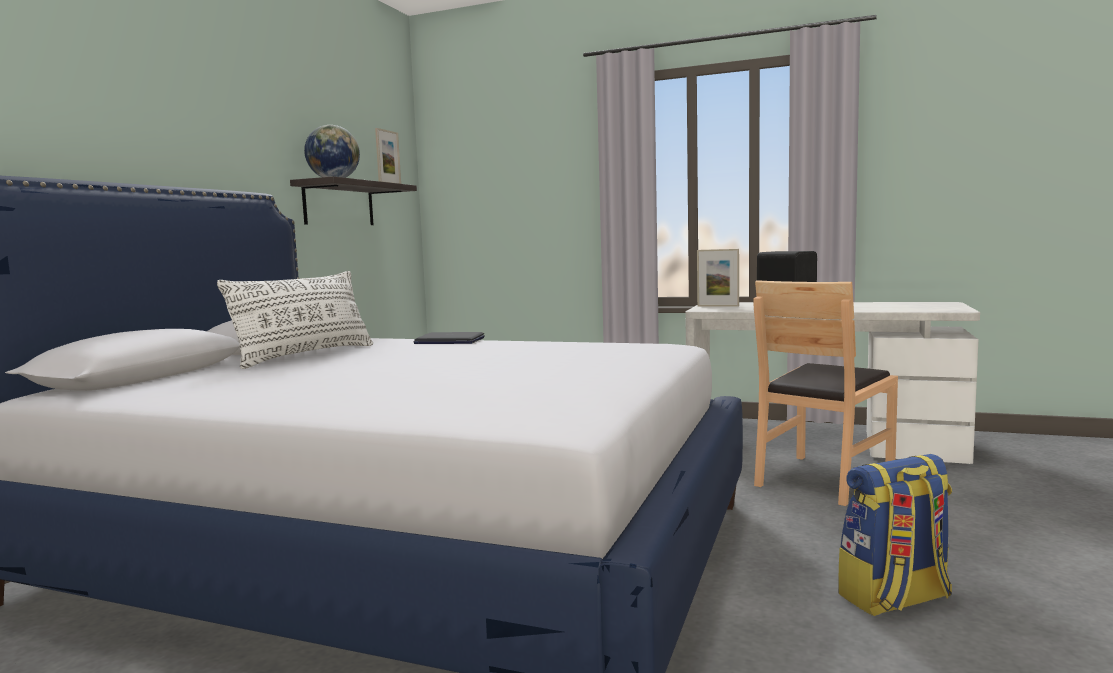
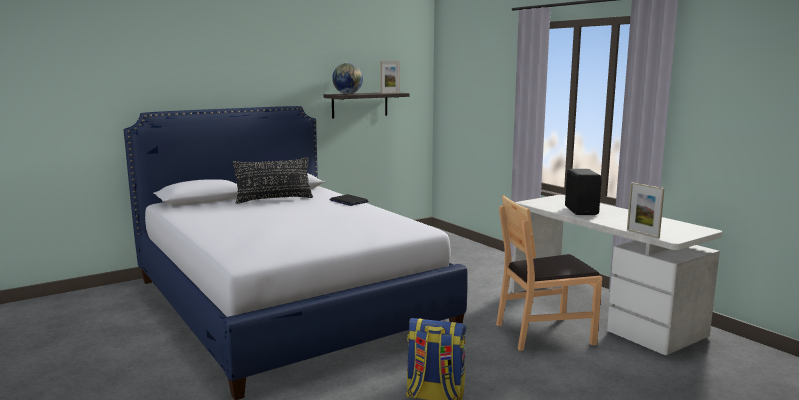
camera: 35 degrees right, 5 degrees up
(305, 355) = (274, 199): white pillow -> black pillow
(718, 306) = (550, 201): picture frame -> picture frame (642, 234)

